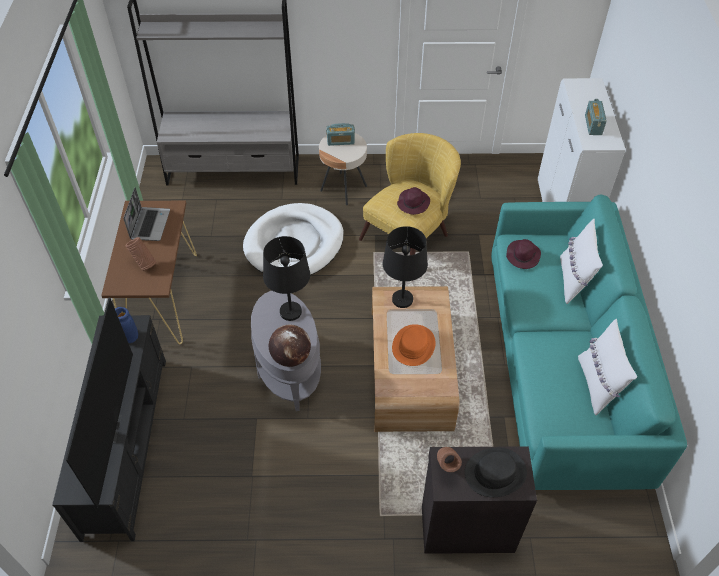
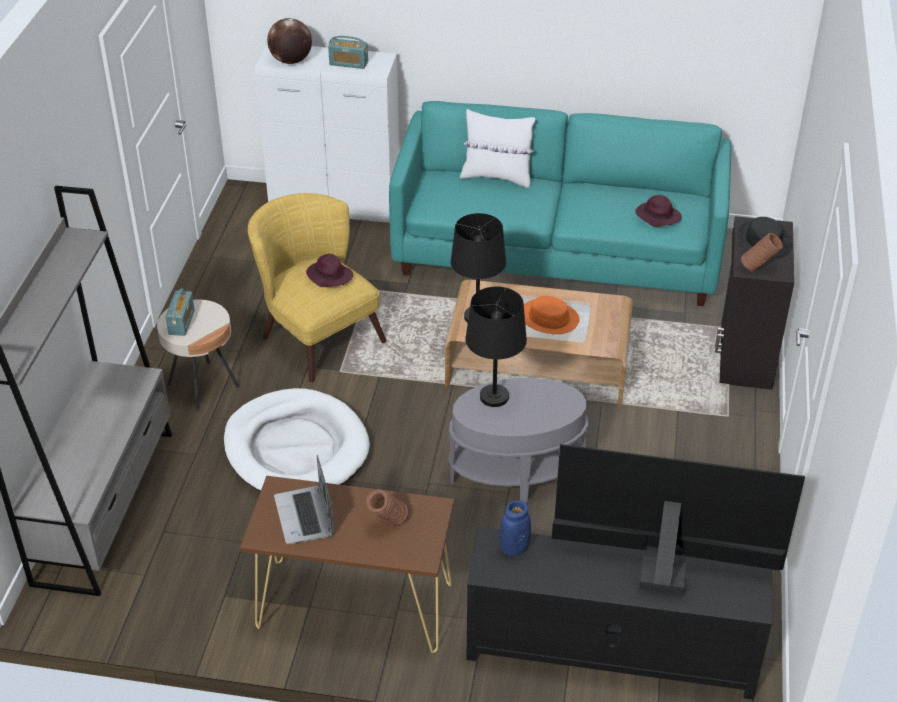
camera: 80 degrees left, 10 degrees down
(150, 224) = (305, 517): laptop -> laptop turned 120 degrees counterclockwise
(291, 357) = (566, 403): globe -> globe (291, 61)
(522, 255) = (452, 203): purple hat -> purple hat (657, 216)
(597, 385) = (636, 190): white pillow -> none

